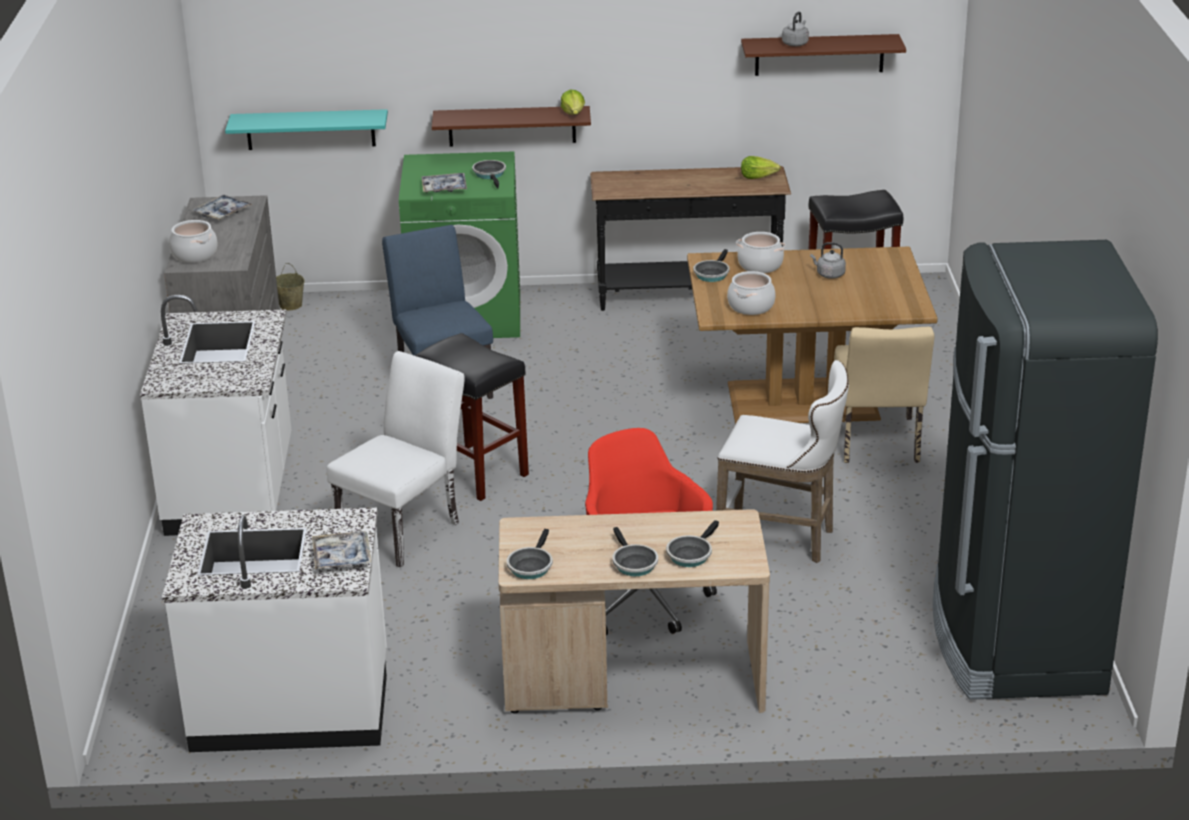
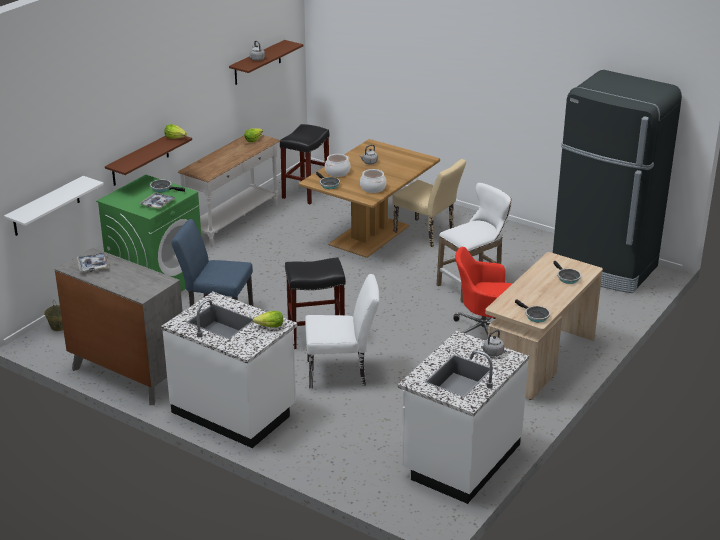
camera: 55 degrees left, 0 degrees up
(194, 254) = (134, 288): cooking pot -> none
(237, 376) = (270, 326): none -> lettuce
(310, 129) = (46, 206): turquoise shelf -> white shelf
(342, 557) = (492, 353): tray -> grey kettle
(405, 528) = (342, 373): white chair -> white chair turned 105 degrees clockwise
(633, 563) = (560, 292): frying pan -> none
(688, 296) = (234, 222): black console table -> white console table

